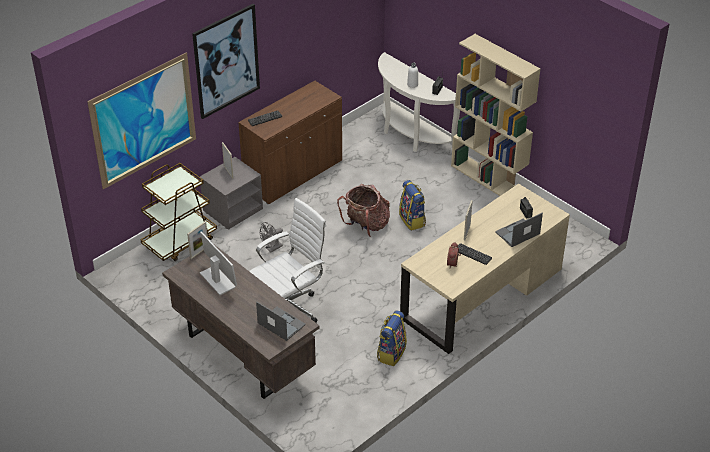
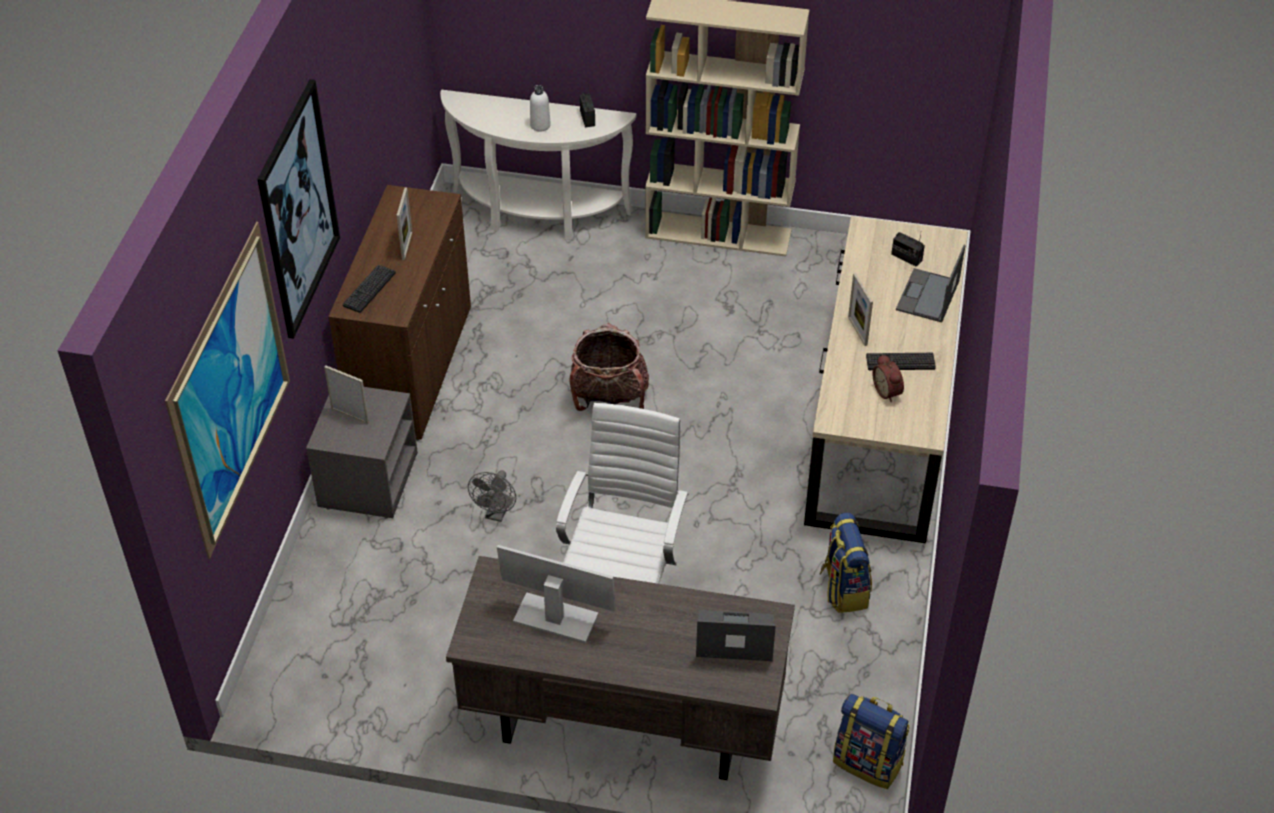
camera: 35 degrees left, 5 degrees up
(180, 241) = (328, 582): brown cart -> none
(199, 252) = (475, 584): picture frame -> picture frame (407, 245)
(412, 220) = (671, 354): backpack -> backpack (868, 762)

